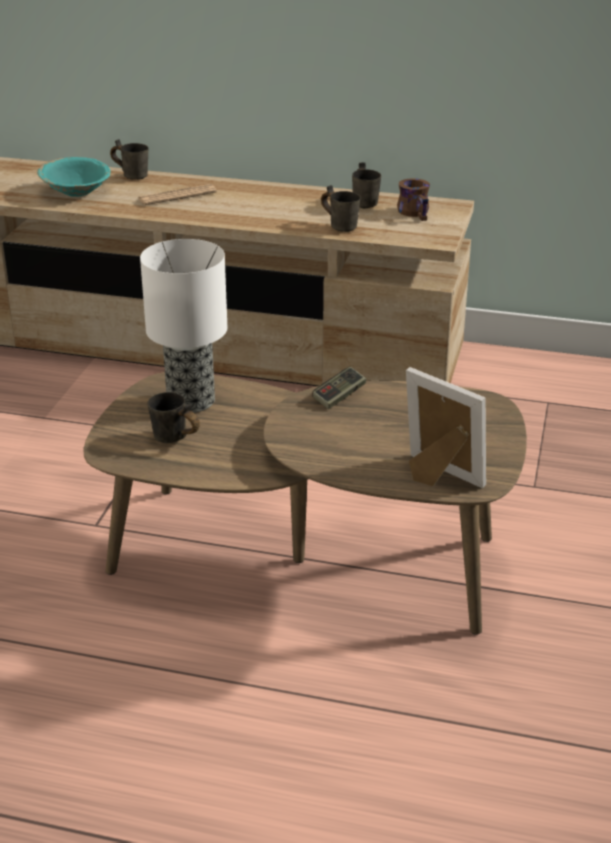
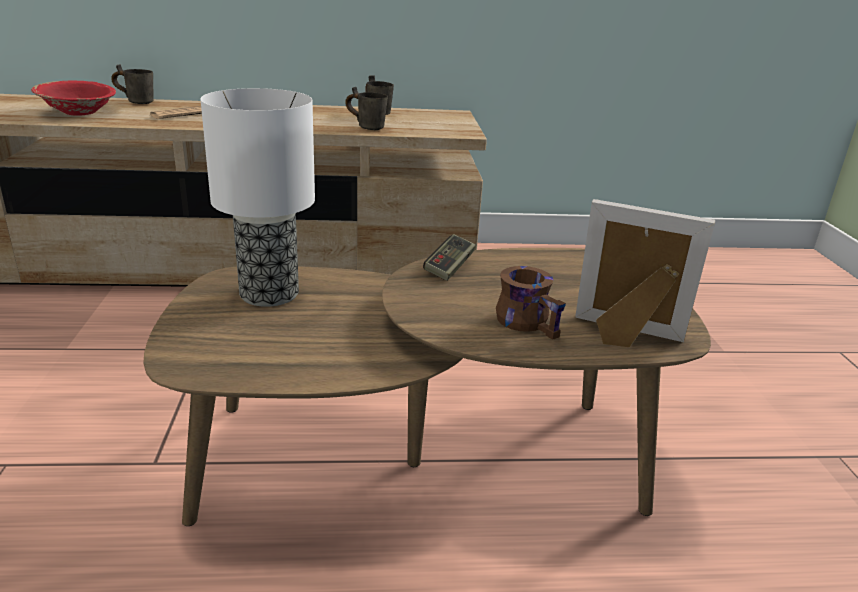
camera: 20 degrees left, 5 degrees down
(76, 191) = (78, 112): turquoise bowl -> red bowl
(173, 441) = (266, 339): grey mug -> none
(417, 212) = (429, 117): brown mug -> brown mug (530, 322)

